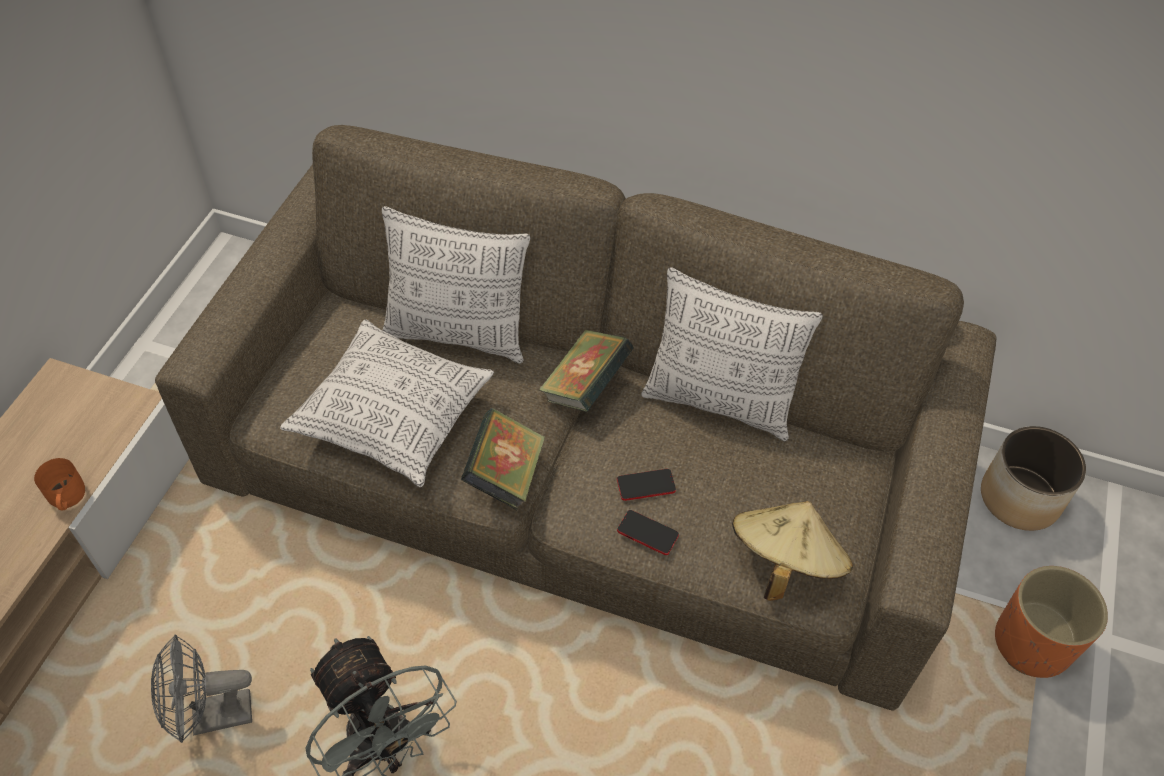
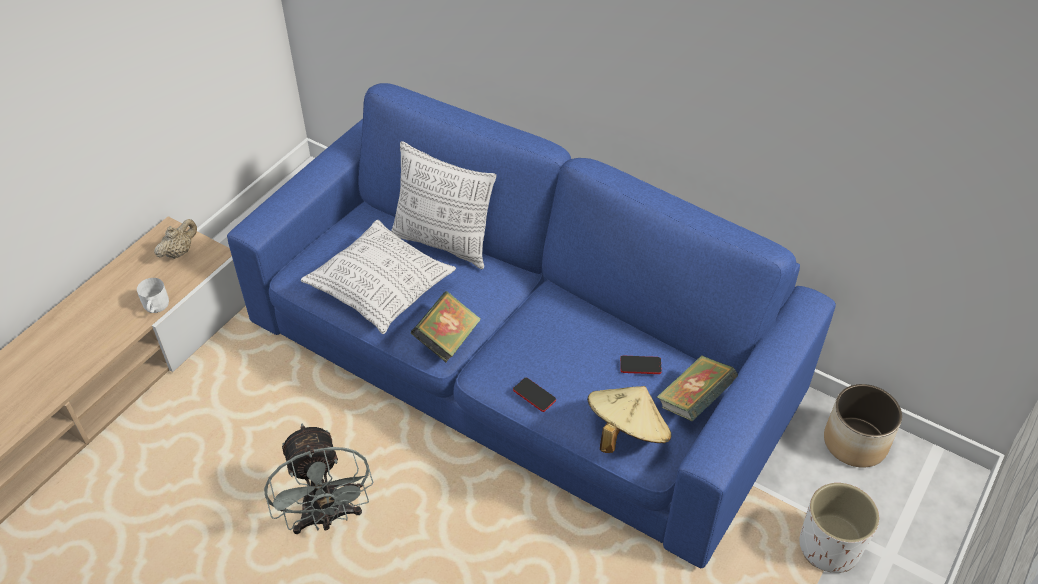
camera: 15 degrees right, 5 degrees down
(66, 498) = (155, 307): orange mug -> white mug
(81, 409) = (179, 252): none -> beige teapot
(212, 717) = (217, 474): grey fan -> none
(579, 470) = (519, 361): brown sofa -> blue sofa
(585, 387) = (523, 293): book -> book (694, 401)
(646, 485) = (543, 364): phone -> phone (640, 365)
(719, 402) = (618, 319): pillow -> none
(1031, 643) = (828, 546): orange planter -> white planter

